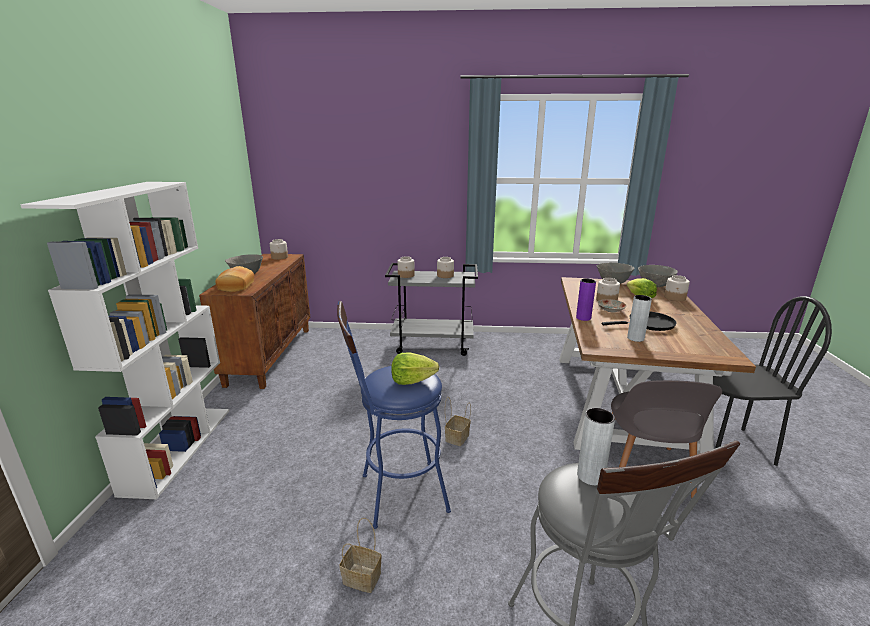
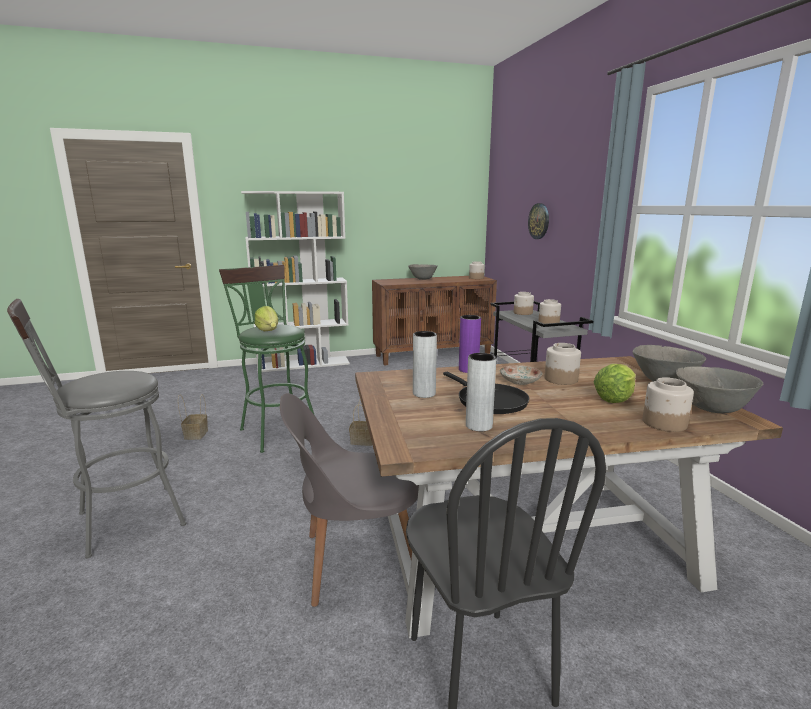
camera: 70 degrees right, 5 degrees down
(235, 286) = (395, 281): bread -> none
(364, 191) = (539, 221): none -> wall clock
(396, 494) = (277, 430): blue stool -> green stool
(590, 476) = (128, 377): grey vase -> grey vase (479, 426)

